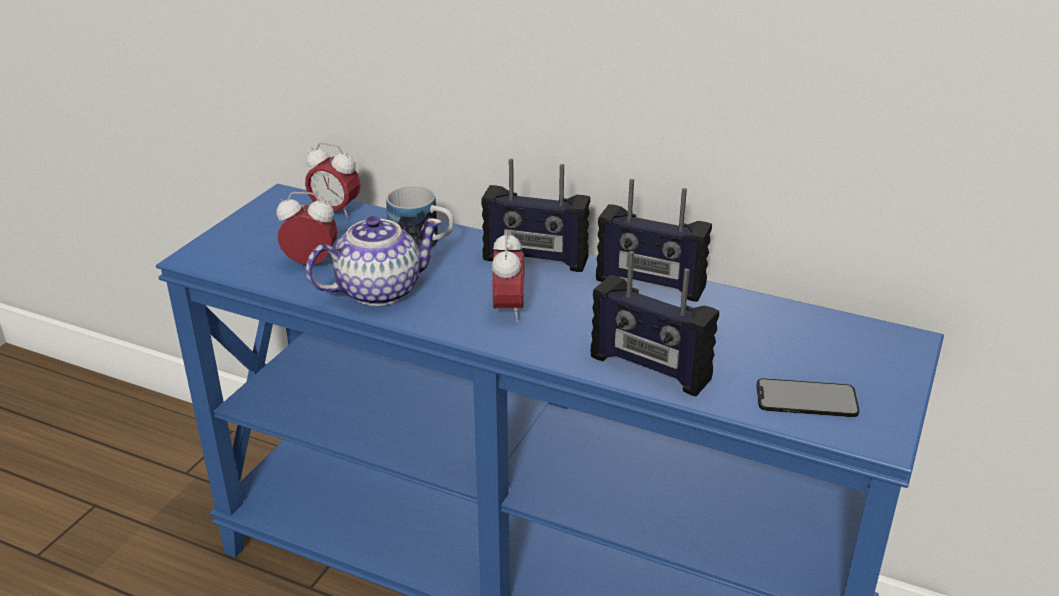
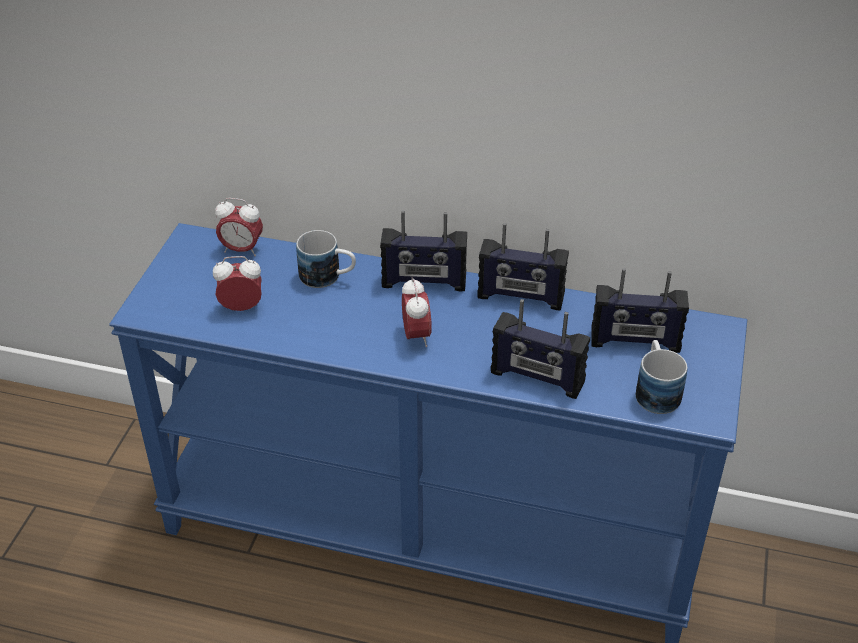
camera: 10 degrees left, 10 degrees up
(377, 290) = (306, 329): teapot -> none
(788, 343) = (635, 342): none -> radio
(806, 398) = (655, 390): phone -> mug

